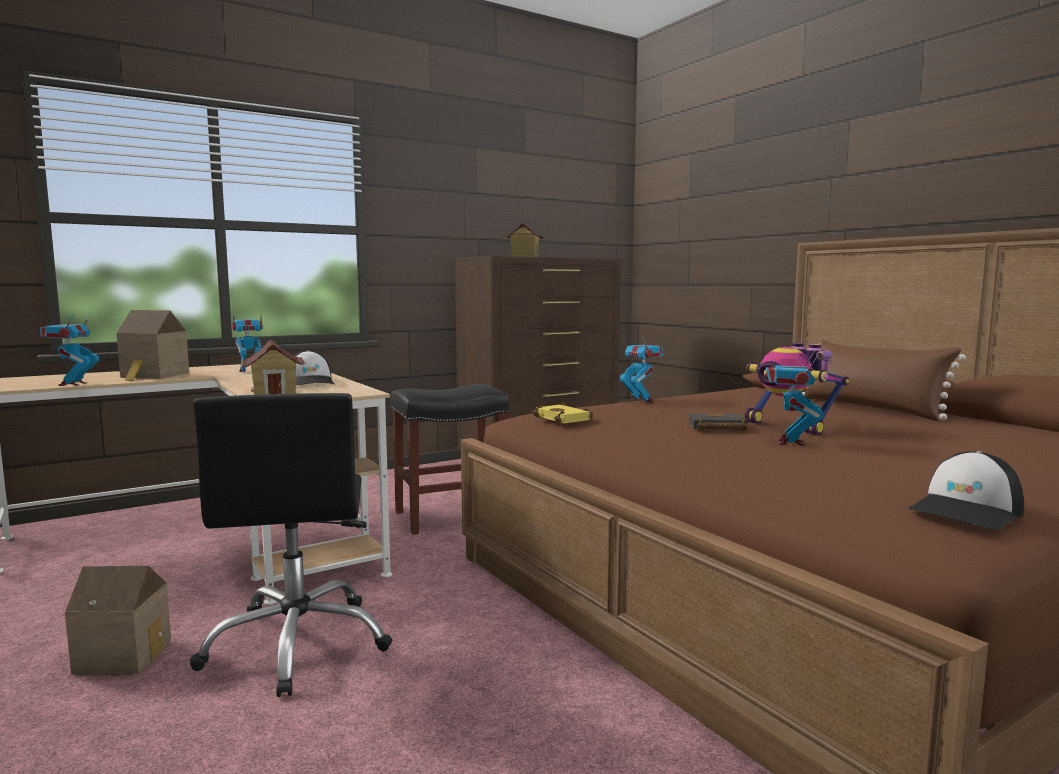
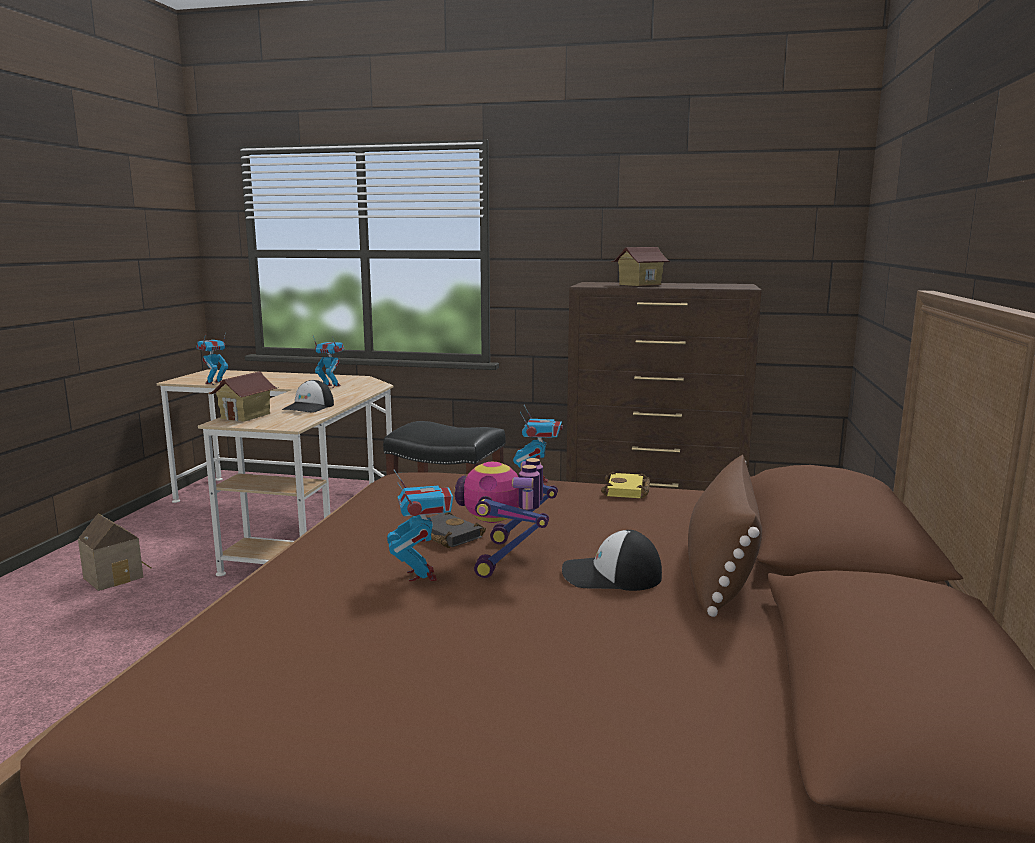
camera: 45 degrees right, 5 degrees up
(154, 376) = (273, 381): toy house -> none
(298, 643) = (174, 608): black office chair -> none
(565, 419) = (393, 486): yellow book -> yellow book (627, 491)
(790, 442) = (422, 575): toy robot -> toy robot turned 105 degrees clockwise
(967, 511) = (212, 699): cap -> cap (610, 575)

